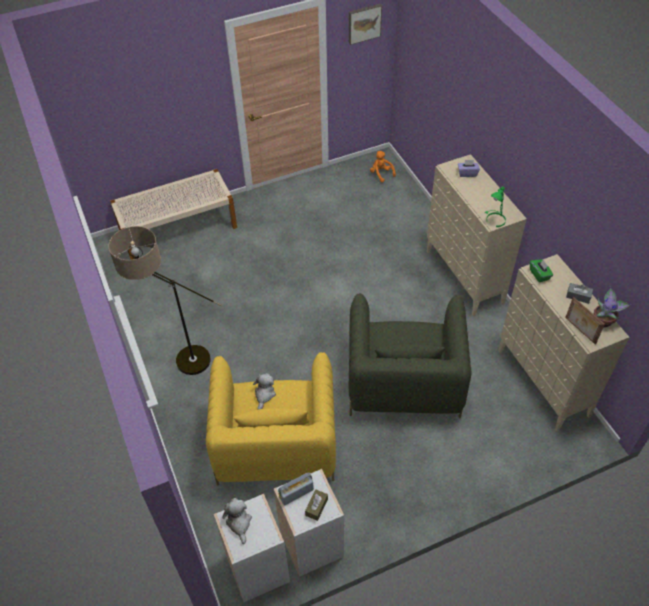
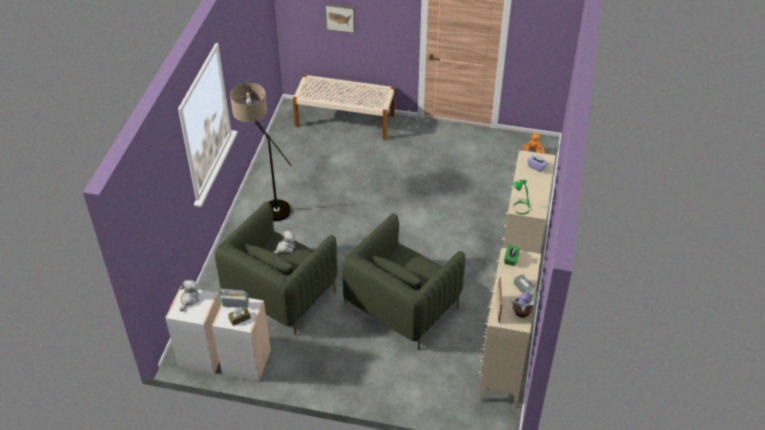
camera: 35 degrees right, 5 degrees down
(275, 444) = (280, 291): yellow armchair -> green armchair
(364, 23) = (547, 18): picture -> picture (340, 17)

